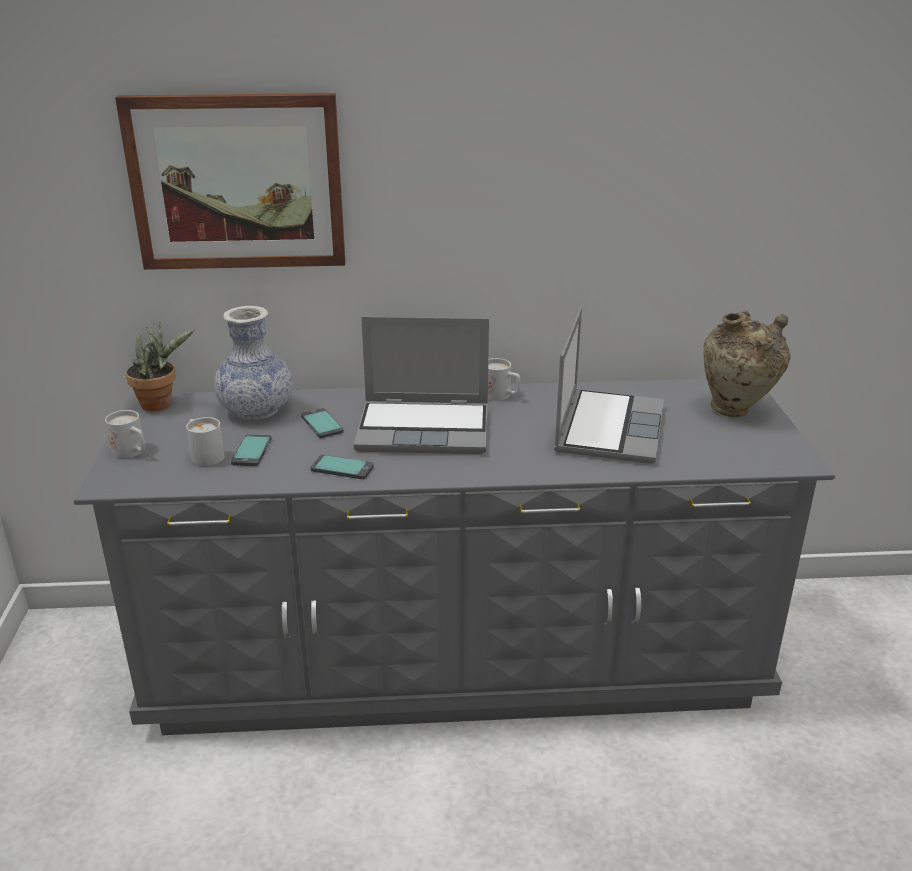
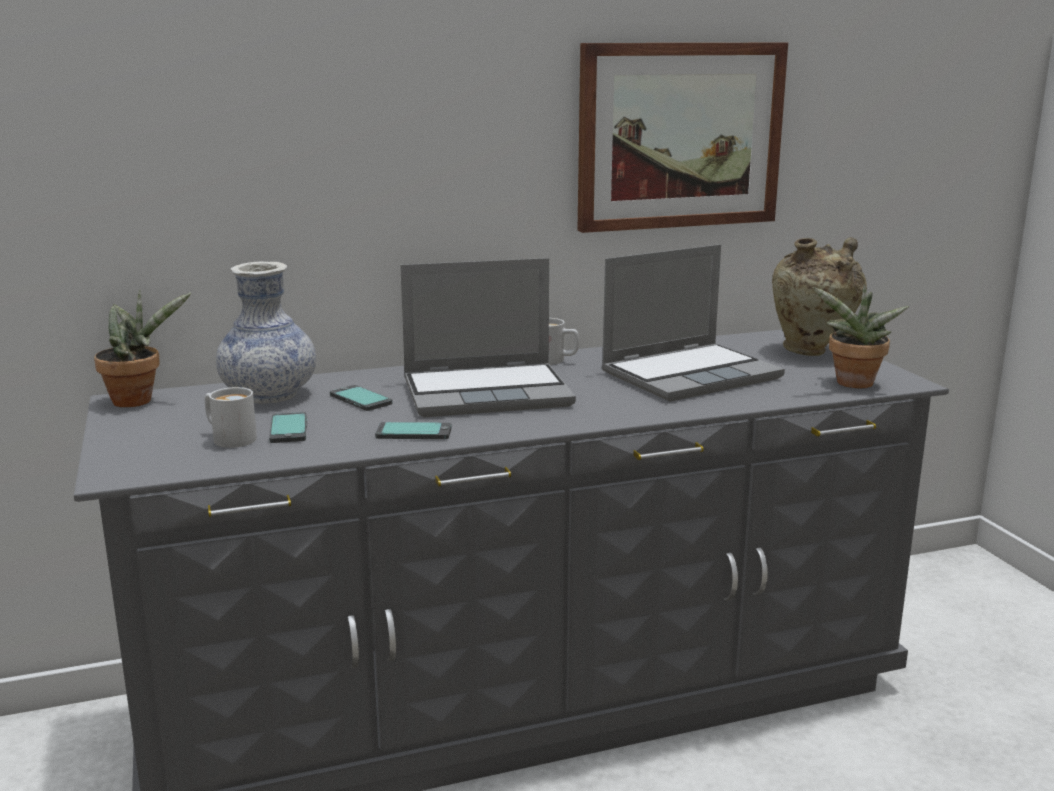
camera: 15 degrees left, 10 degrees down
(133, 453) = (129, 445): white mug -> none
(237, 182) = (235, 115): picture -> picture (679, 136)
(608, 428) = (691, 374): laptop -> laptop turned 60 degrees clockwise
(746, 459) = (853, 384): none -> potted plant

